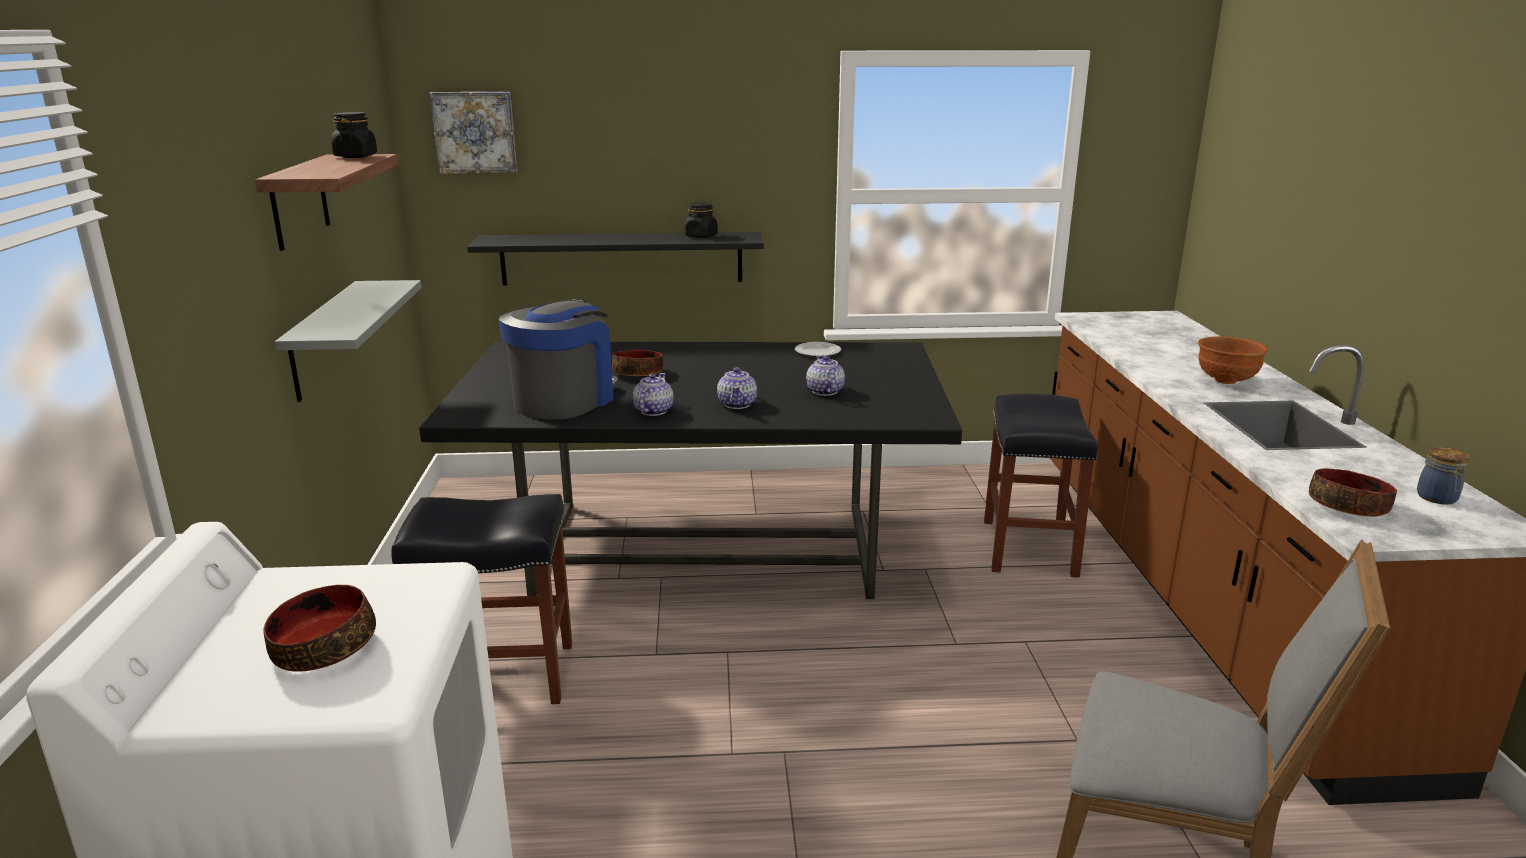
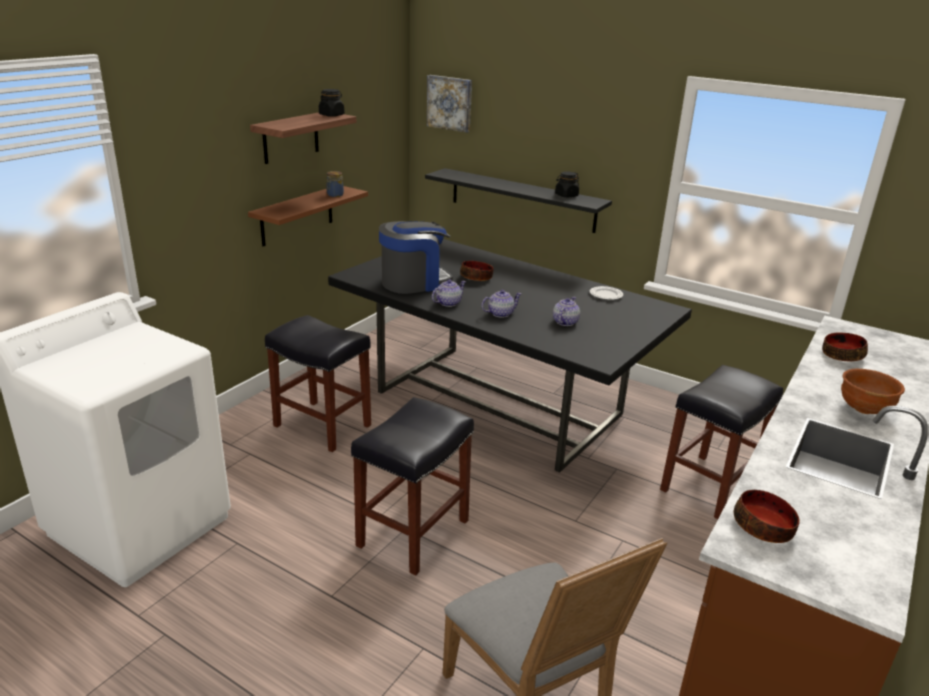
camera: 35 degrees right, 5 degrees up
(323, 647) = (107, 362): bowl -> bowl (842, 355)
(324, 340) = (297, 215): grey shelf -> brown shelf
(737, 404) = (500, 313): teapot -> teapot turned 150 degrees counterclockwise
(800, 750) = (413, 532): none -> black stool
(1438, 498) = (858, 555): jar -> jar (334, 195)

